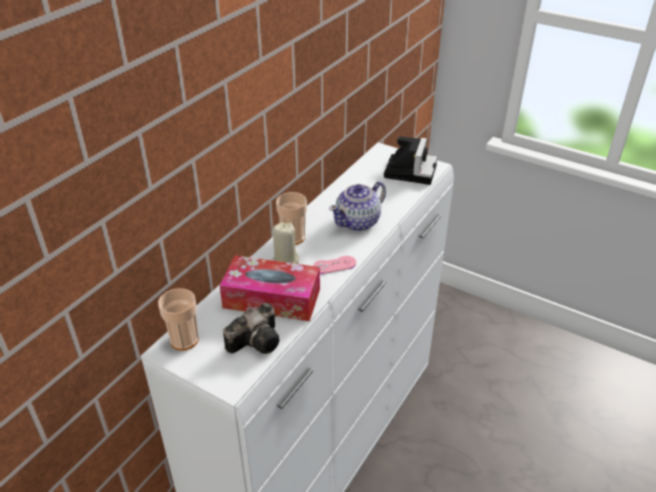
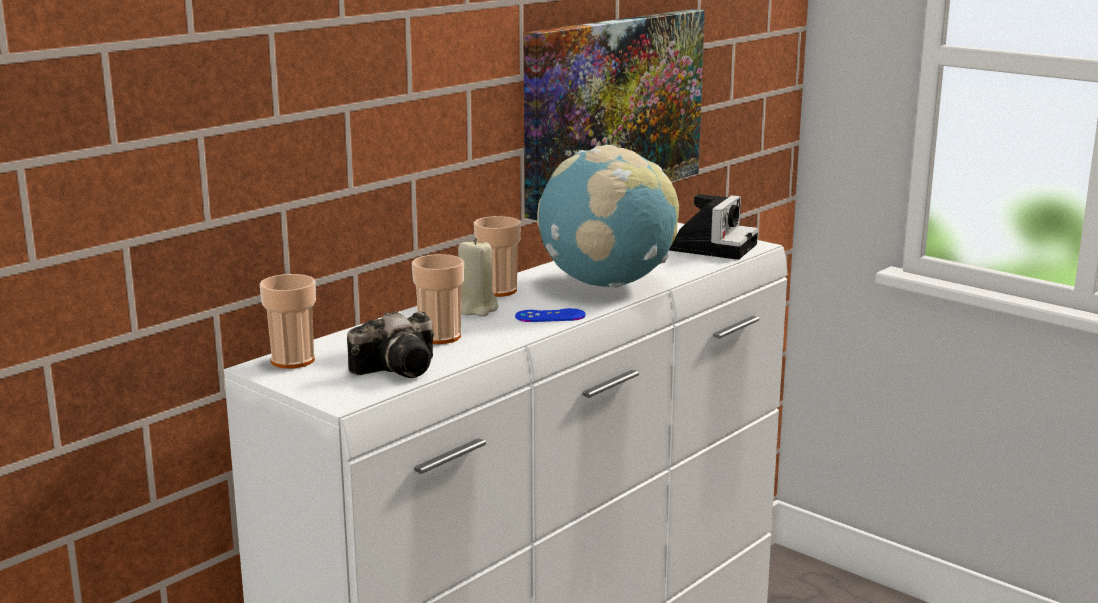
camera: 10 degrees right, 20 degrees down
(272, 298) = (440, 337): tissue box -> cup
(334, 265) = (550, 316): pink game controller -> blue game controller
(345, 88) = (612, 108): none -> picture
(358, 222) = (606, 284): teapot -> globe

